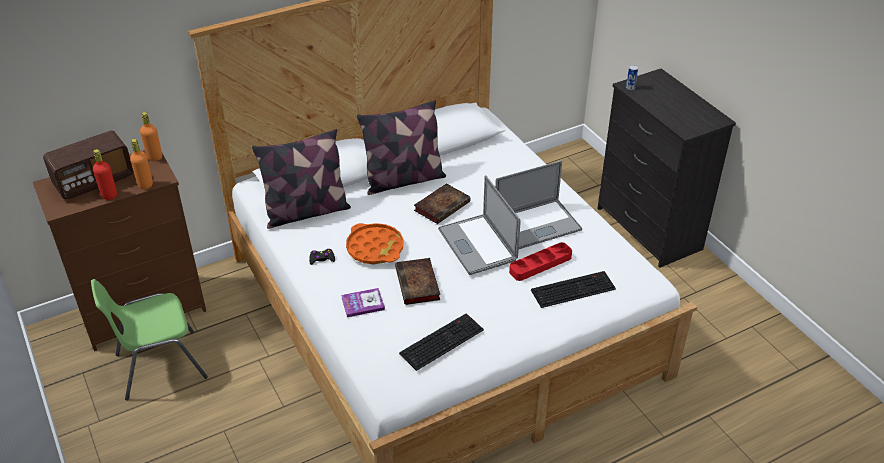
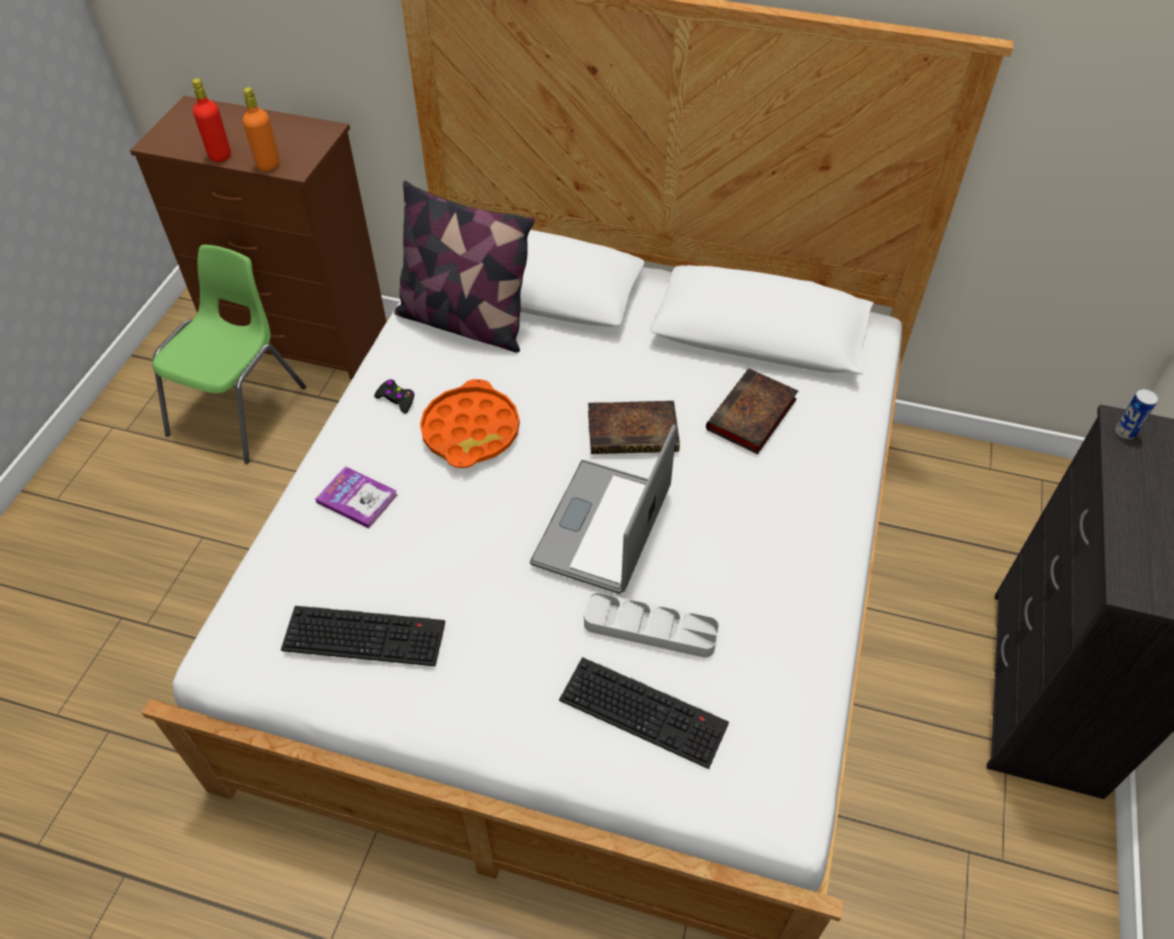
camera: 45 degrees right, 10 degrees up
(94, 181) = (232, 129): radio -> none
(155, 157) = (325, 136): orange bottle -> none
(159, 365) = (240, 410): green chair -> green chair turned 90 degrees clockwise
(403, 180) = (636, 357): pillow -> none
(418, 285) = (447, 526): book -> book (751, 417)
(537, 224) = (729, 560): laptop -> none
(540, 264) = (650, 629): red tray -> grey tray

